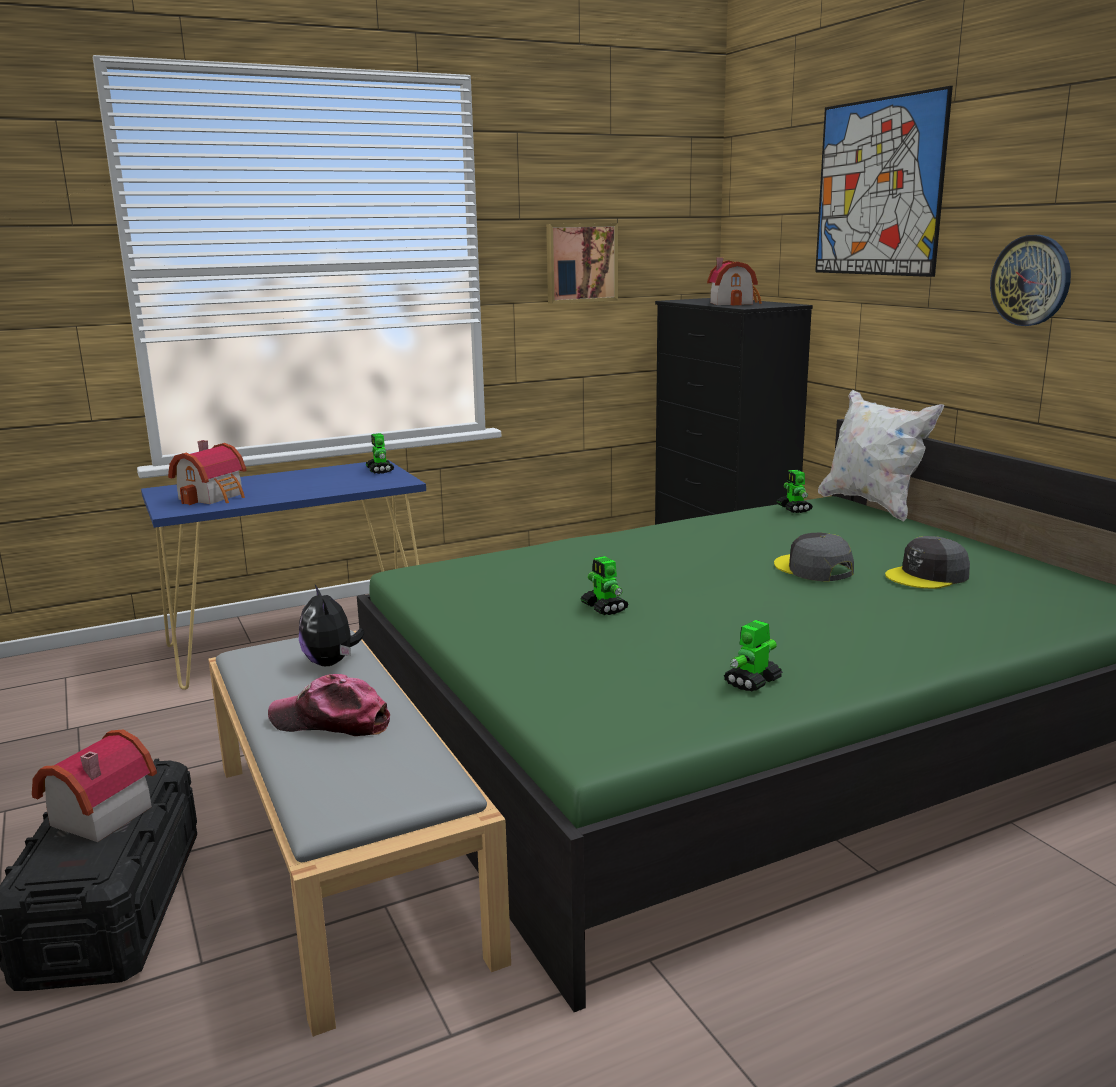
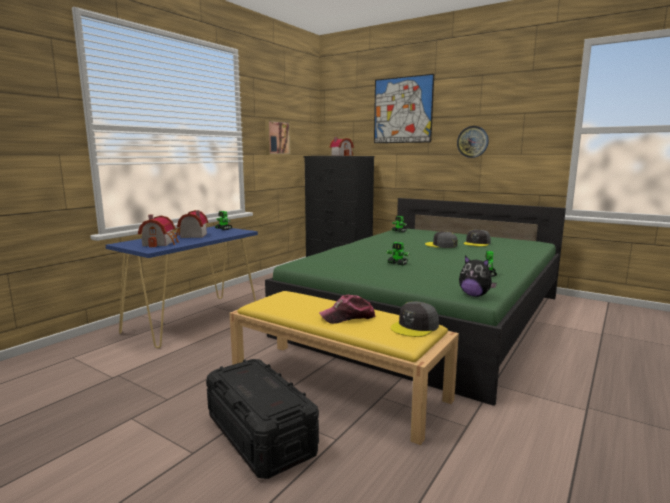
camera: 30 degrees left, 5 degrees down
(95, 816) = (254, 385): toy house -> toy house (191, 236)
(331, 663) = (305, 300): plush toy -> plush toy (474, 295)
(347, 853) = (338, 385): grey bench -> yellow bench
(405, 781) = (415, 327): none -> grey cap
(872, 505) = (419, 228): white pillow -> none

